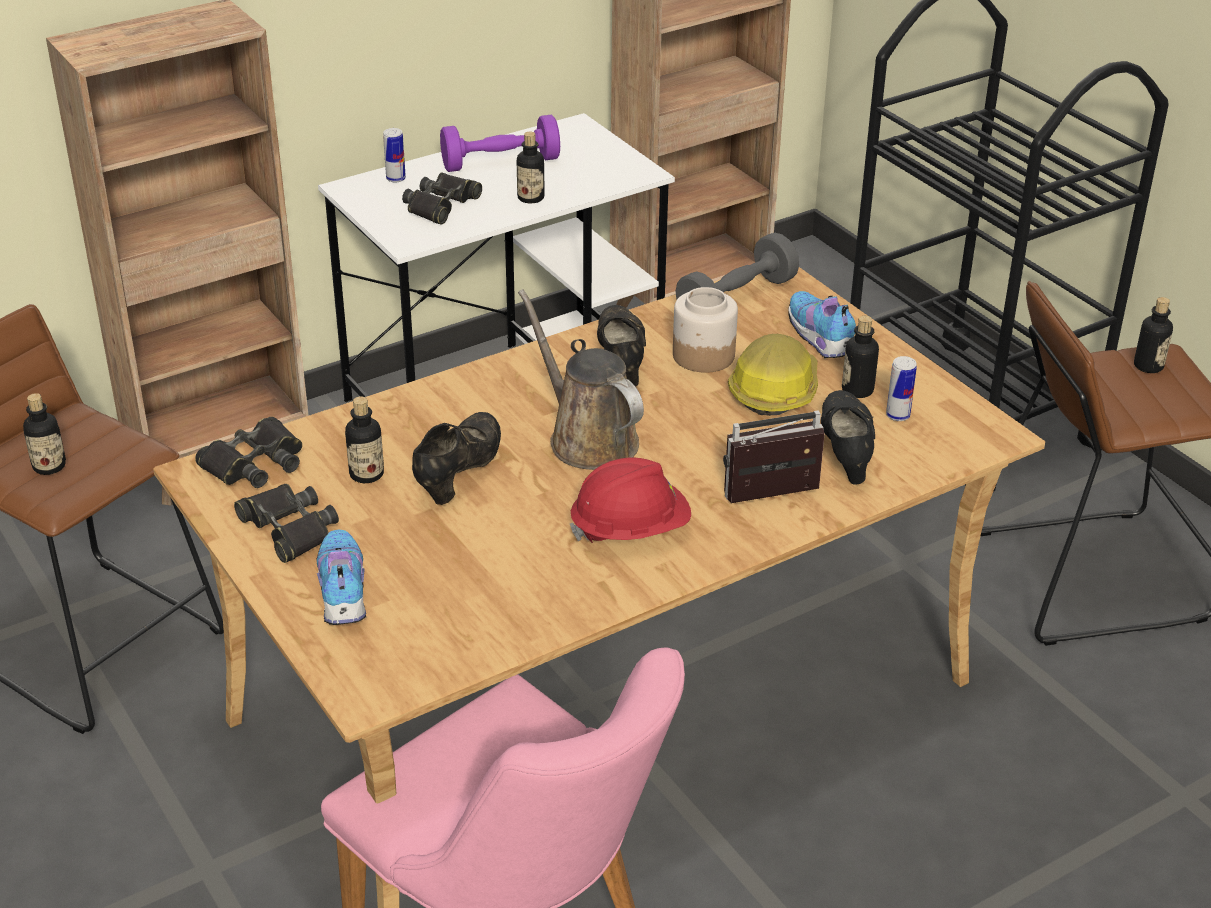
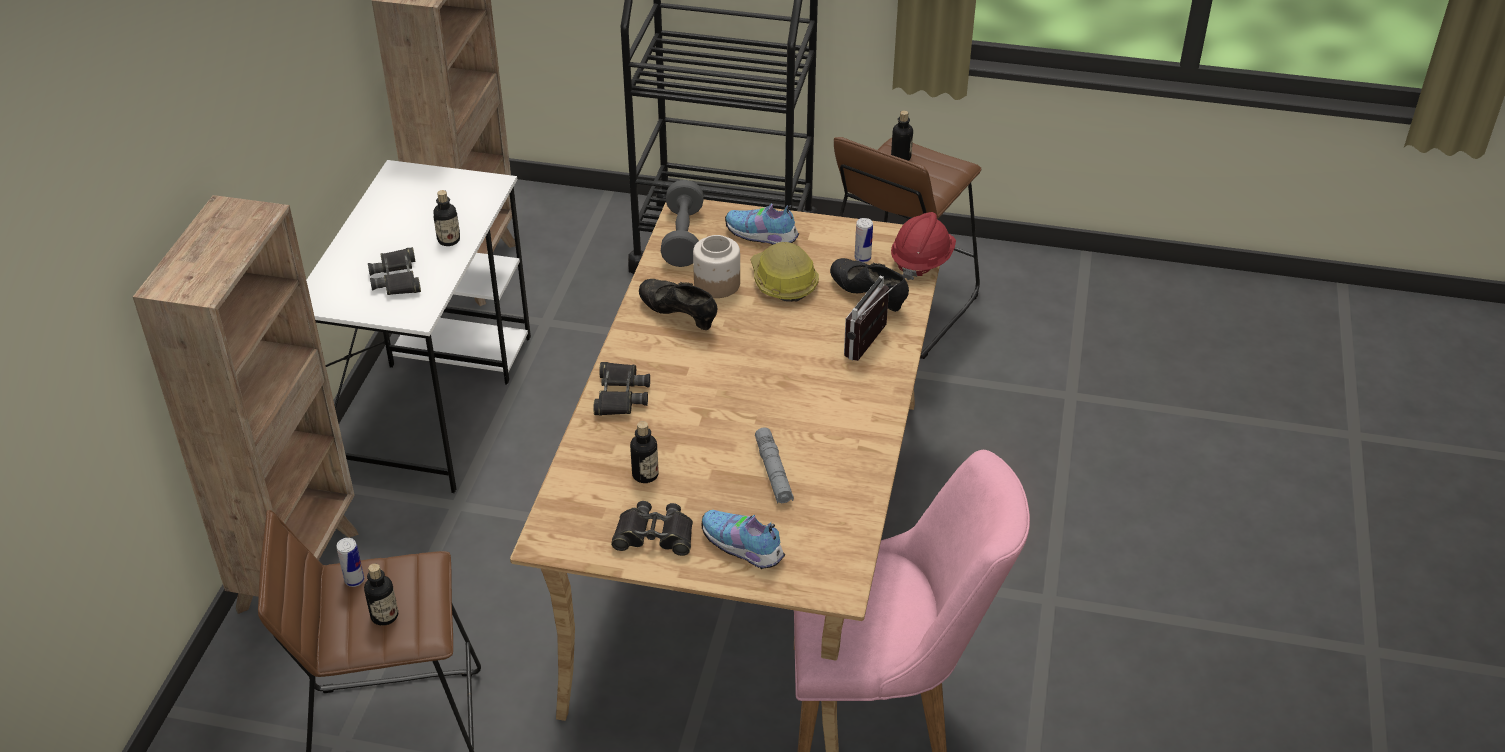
camera: 45 degrees left, 5 degrees up
(255, 463) = (570, 513): black binoculars -> black binoculars (620, 395)
(396, 179) = (334, 276): can -> can (354, 580)
(459, 474) = (695, 439): black shoe -> none
(481, 548) = (773, 472): none -> grey flashlight
(500, 163) = (389, 226): purple dumbbell -> none
(587, 438) = (731, 373): brown watering can -> none
(630, 529) = (830, 409): red hard hat -> red hard hat (921, 261)
(857, 390) = (823, 255): bottle -> none

